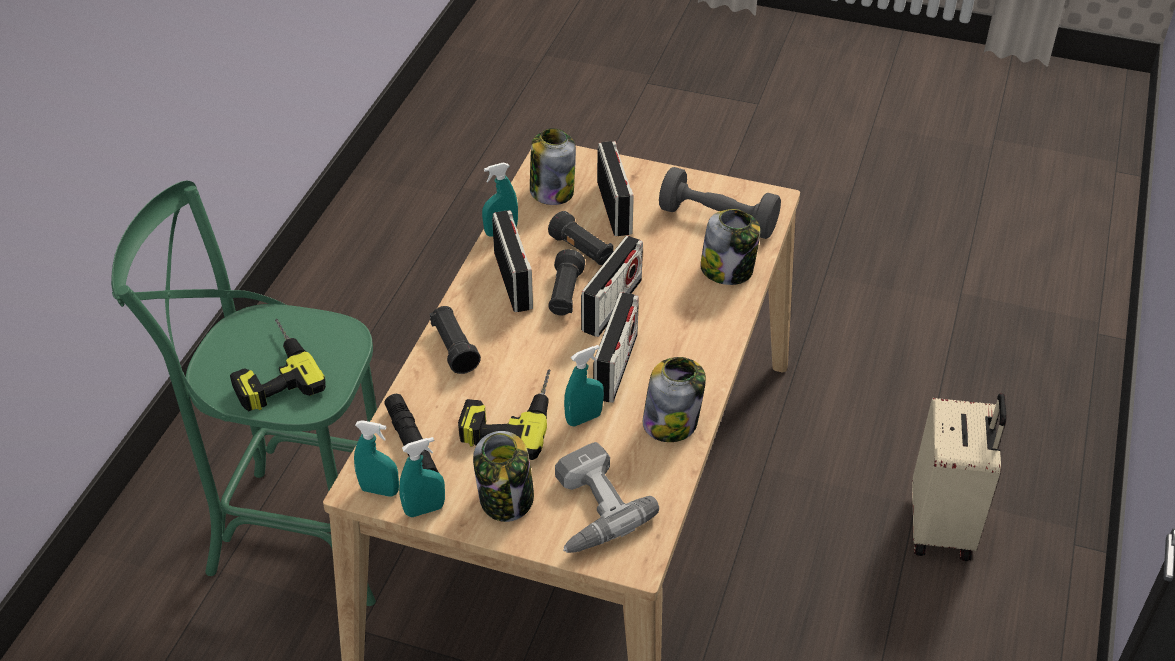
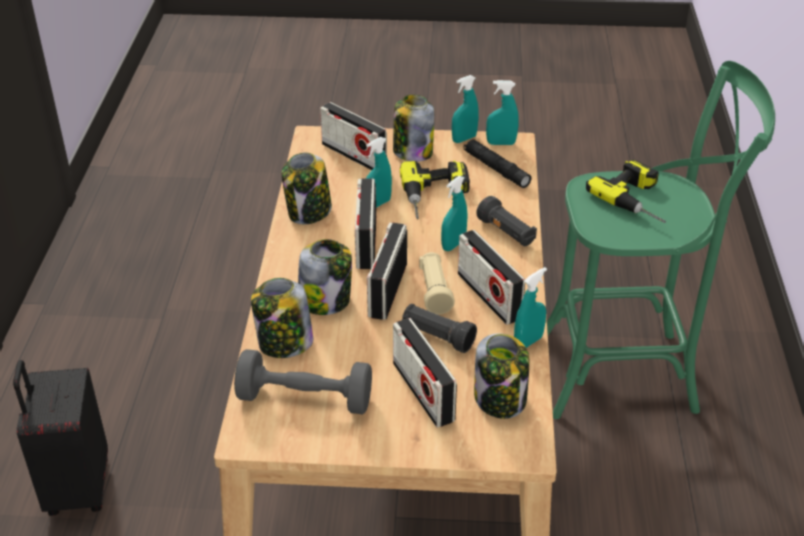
camera: 165 degrees right, 5 degrees down
(520, 345) = (453, 244): none -> turquoise spray bottle
(565, 295) = (434, 292): black flashlight -> beige flashlight
(588, 509) = (354, 155): power drill -> radio
(678, 306) = (325, 300): none -> jar
(943, 526) = (76, 488): beige suitcase -> black suitcase

